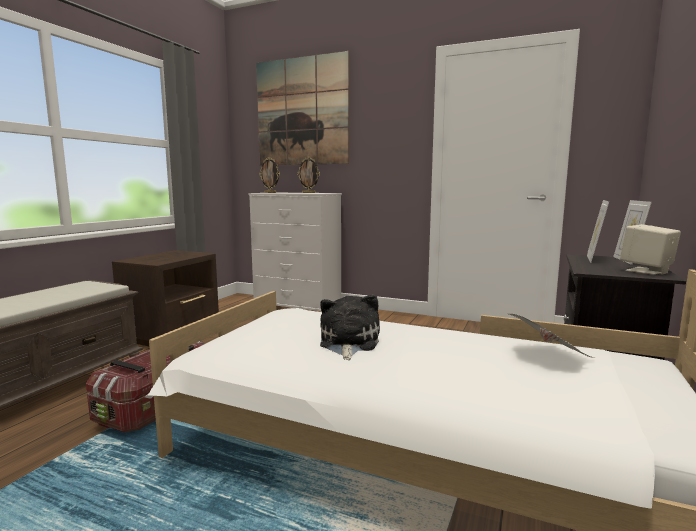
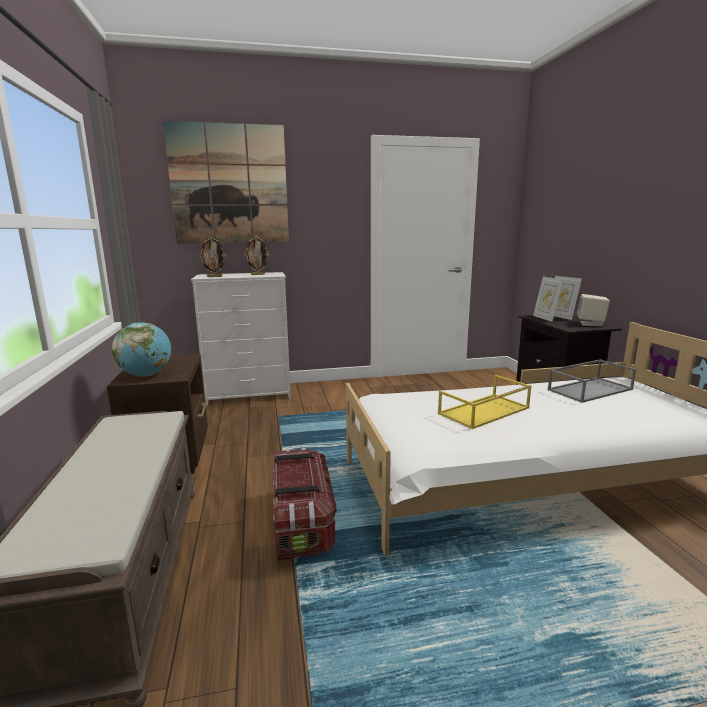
camera: 35 degrees left, 5 degrees up
(147, 259) = (146, 375): none -> globe
(348, 343) = (484, 411): plush toy -> yellow tray
(550, 357) = (590, 389): newspaper -> grey tray

